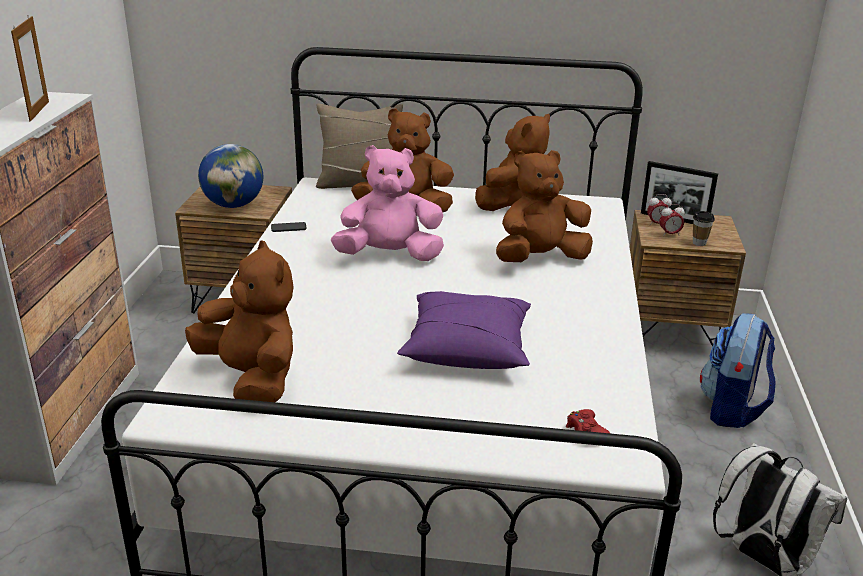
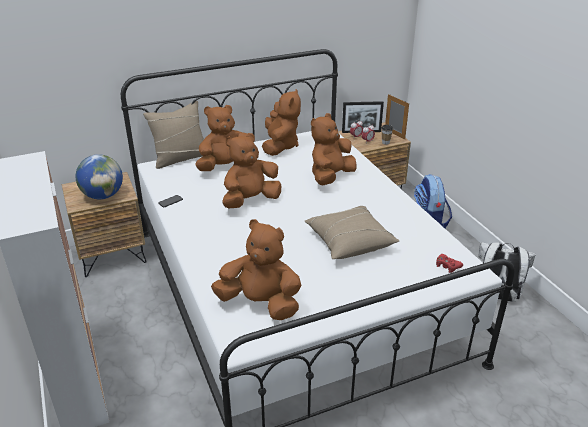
camera: 30 degrees left, 5 degrees up
(39, 111) = (30, 175): picture frame -> picture frame (394, 134)
(390, 255) = (250, 201): pink plush toy -> brown plush toy
(467, 347) = (349, 242): purple pillow -> beige pillow

